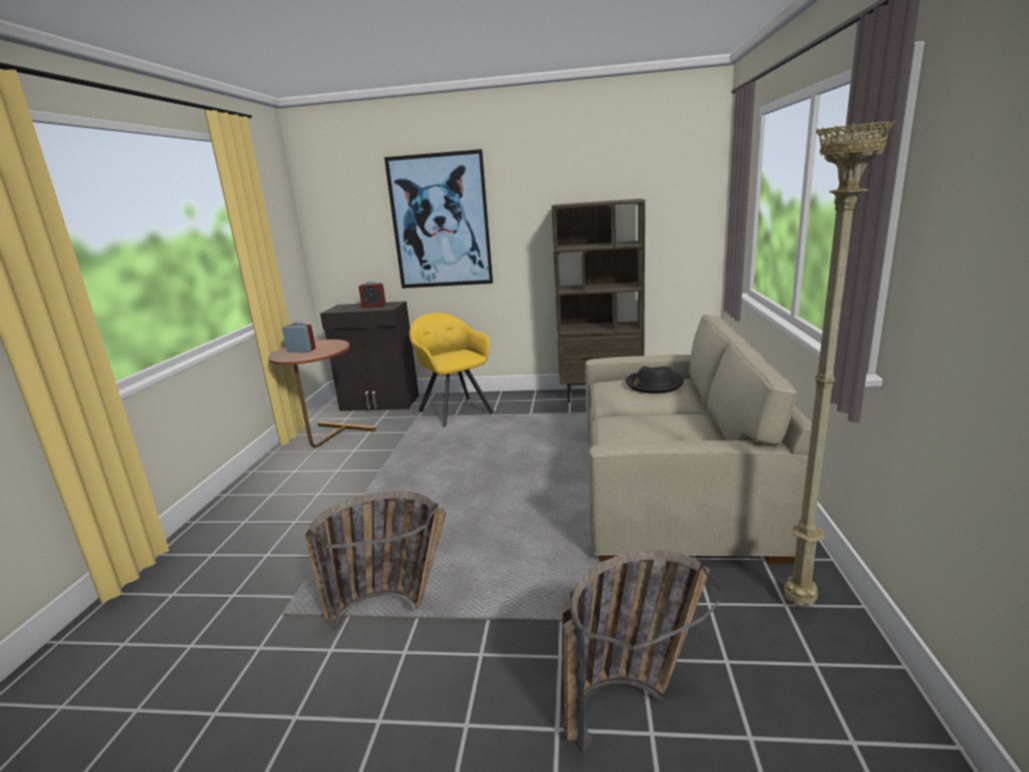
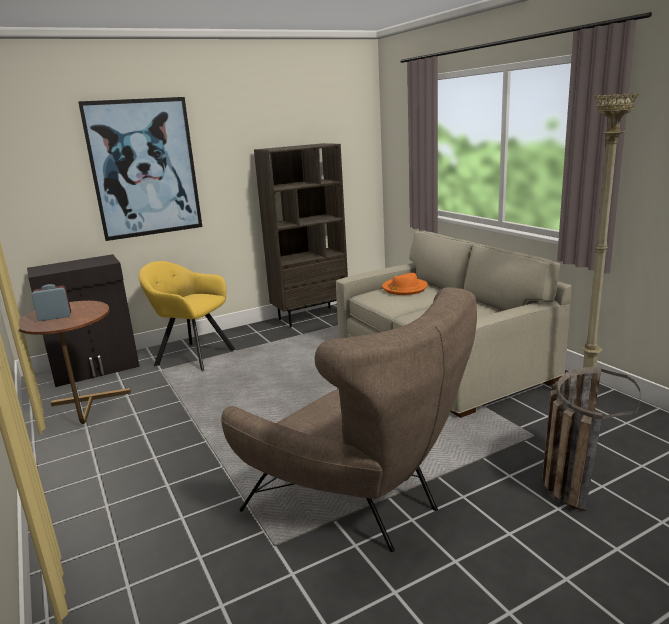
camera: 35 degrees left, 0 degrees up
(374, 306) = (85, 263): alarm clock -> none
(393, 608) = (362, 500): basket -> brown armchair
(653, 384) = (404, 289): black hat -> orange hat

